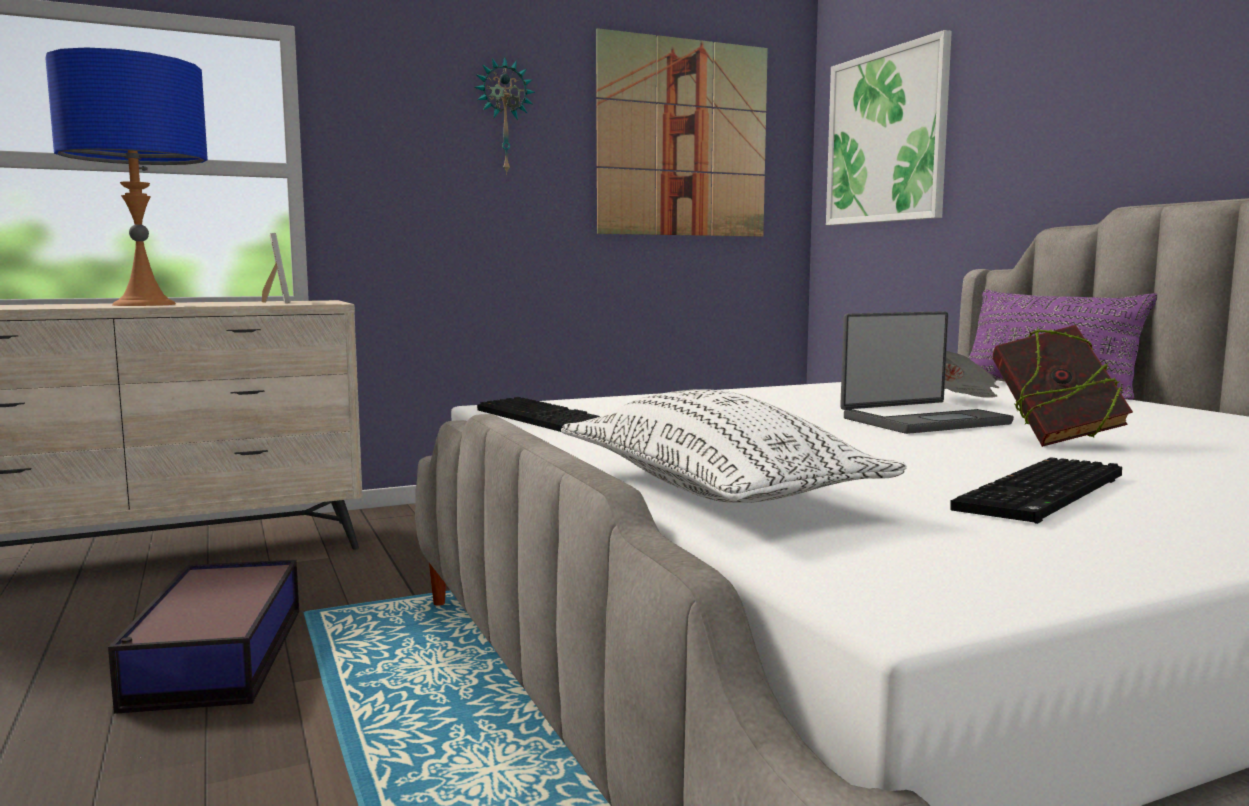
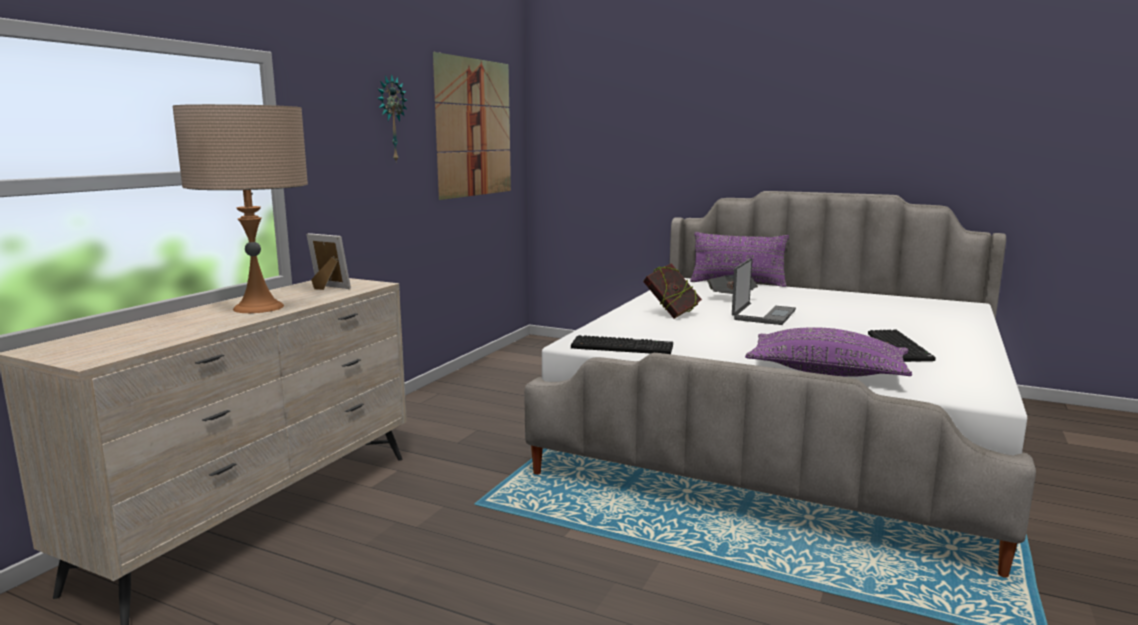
camera: 40 degrees left, 5 degrees up
(144, 304) = (258, 307): blue table lamp -> beige table lamp
(216, 657) = (491, 544): storage box -> none
(713, 491) = (826, 372): white pillow -> purple pillow
(886, 137) = (593, 131): picture -> none
(1055, 440) = (830, 318): book -> book (671, 314)

